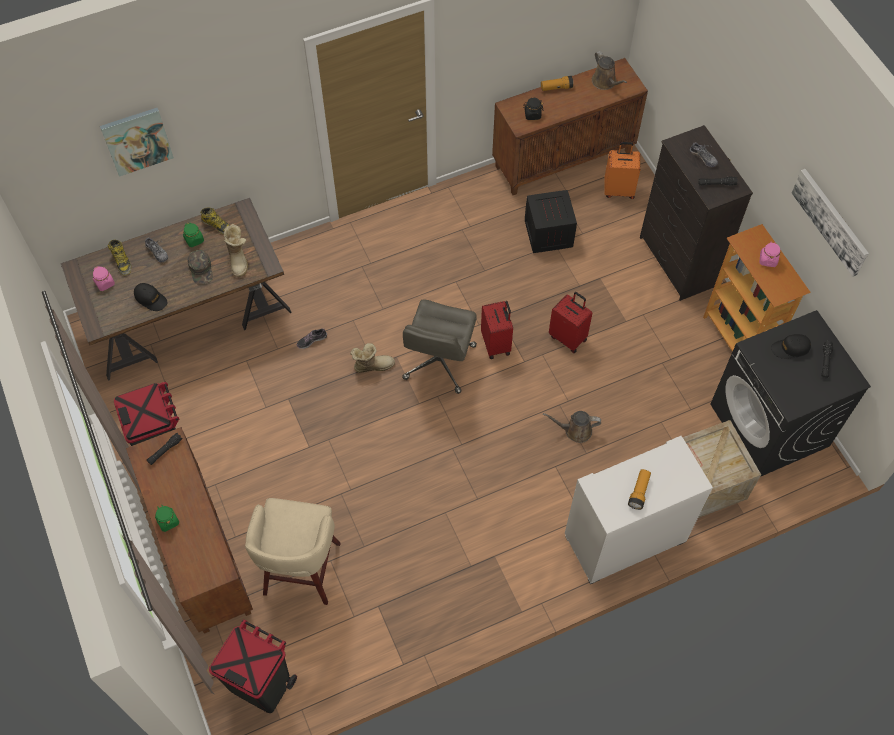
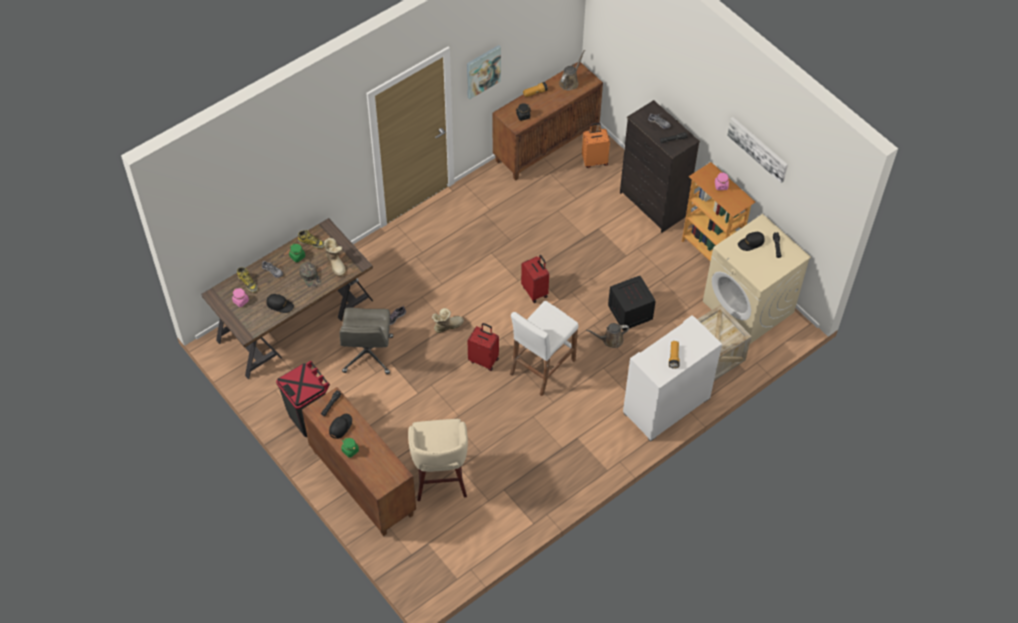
camera: 15 degrees left, 5 degrees down
(137, 140) = (258, 187): picture -> picture (483, 71)
(167, 484) = (340, 427): none -> black cap
(262, 684) = (436, 560): black trash can -> none
(439, 363) = (496, 313): grey office chair -> grey office chair (368, 355)
(476, 447) = (542, 367): none -> white stool
(549, 234) = (551, 204): crate -> crate (630, 312)
(568, 337) = (587, 276): red suitcase -> red suitcase (484, 359)
(605, 82) = (570, 82): brown watering can -> brown watering can turned 105 degrees counterclockwise
(770, 425) = (748, 307): black washing machine -> beige washing machine

